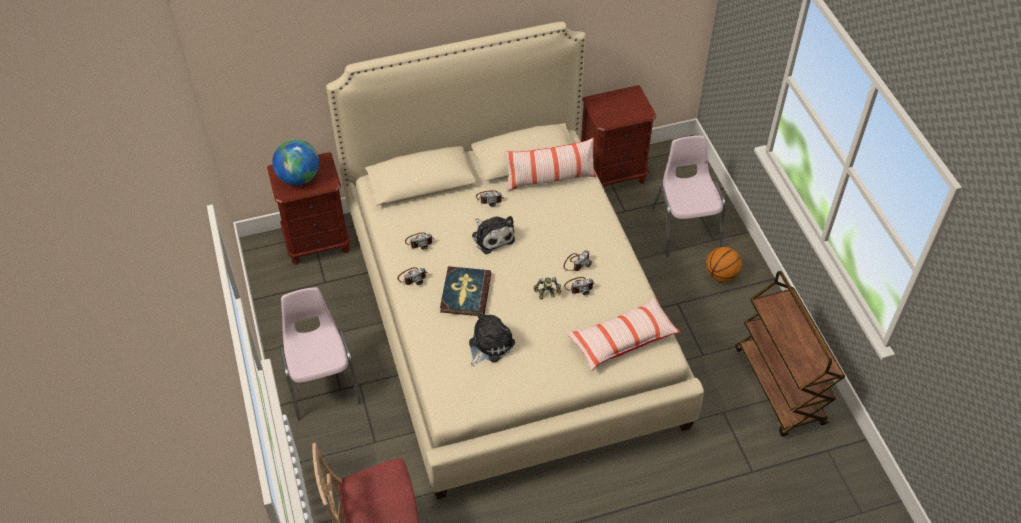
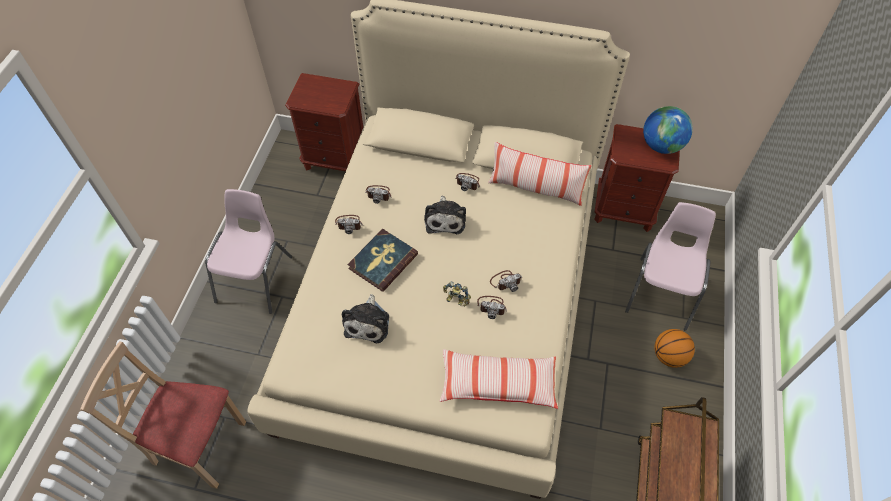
camera: 30 degrees right, 5 degrees up
(299, 178) = (316, 93): globe -> globe (661, 146)
(489, 345) = (368, 322): plush toy -> plush toy turned 120 degrees clockwise

